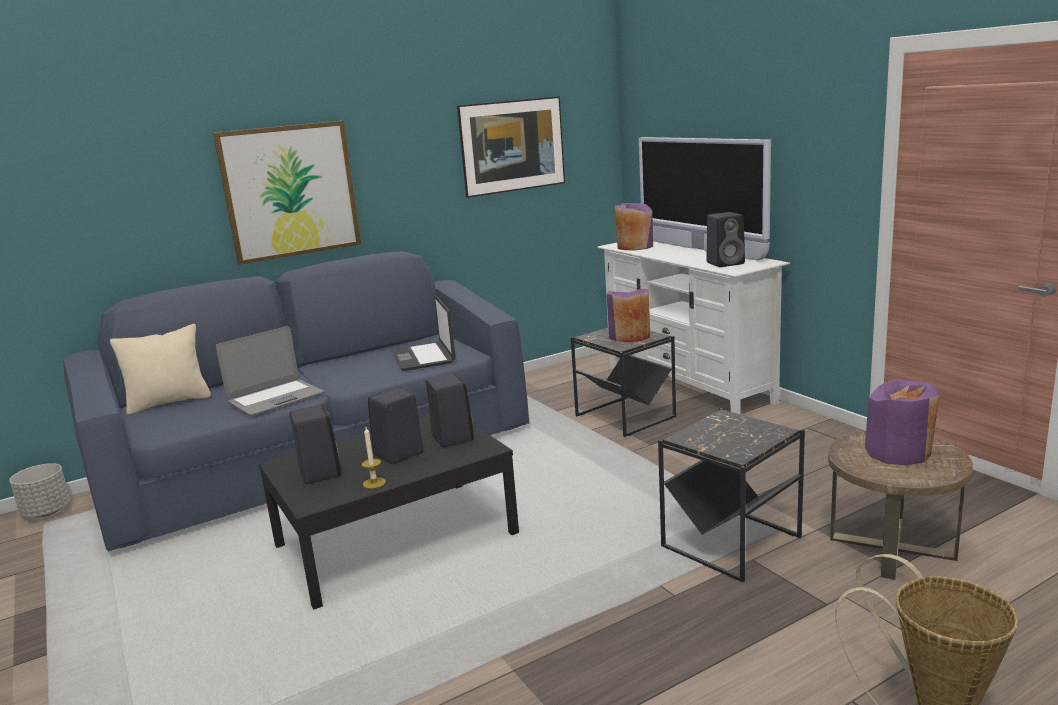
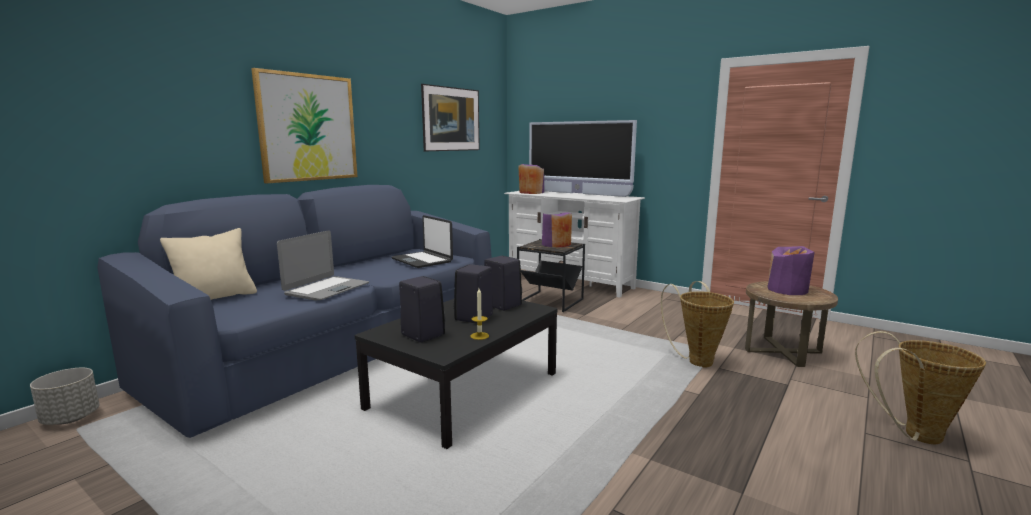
camera: 25 degrees left, 5 degrees down
(726, 263) = (608, 197): black speaker -> none
(732, 542) = (697, 360): black side table -> basket

